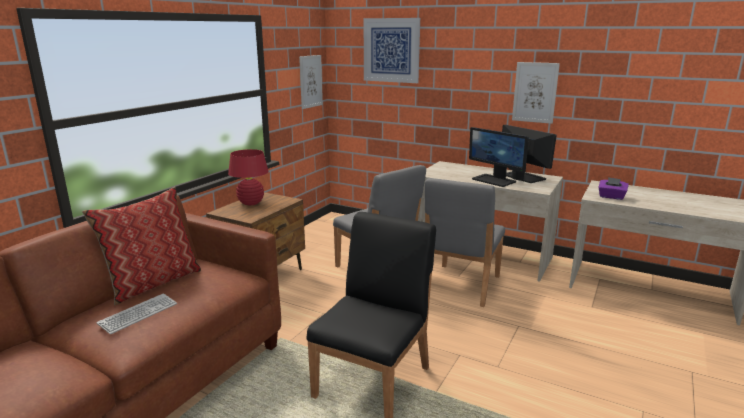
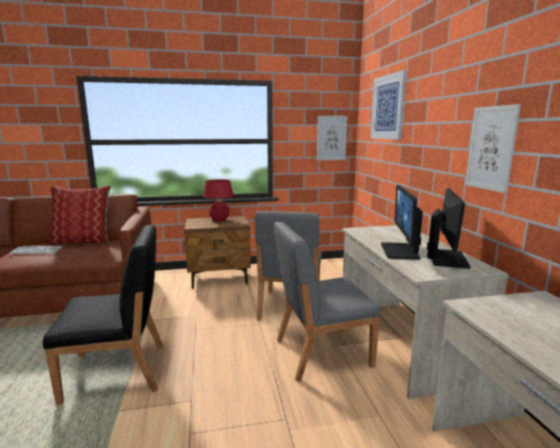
camera: 50 degrees right, 5 degrees down
(611, 197) = (502, 316): purple tissue box -> none

